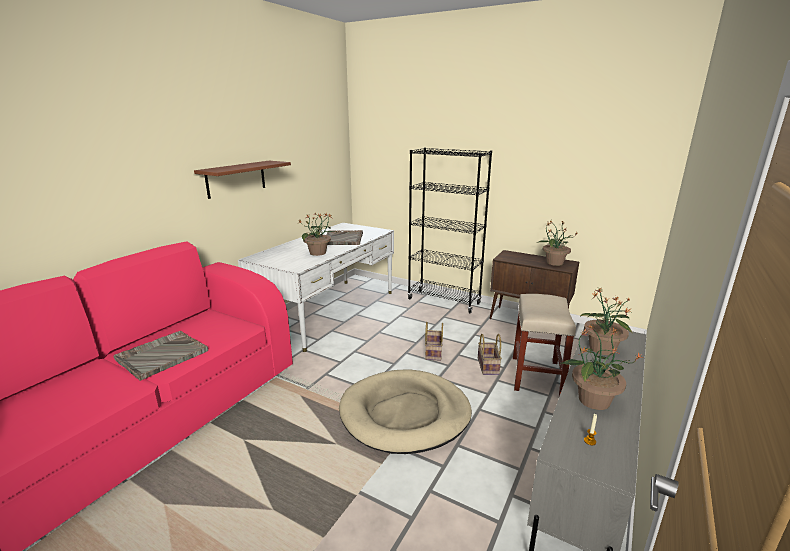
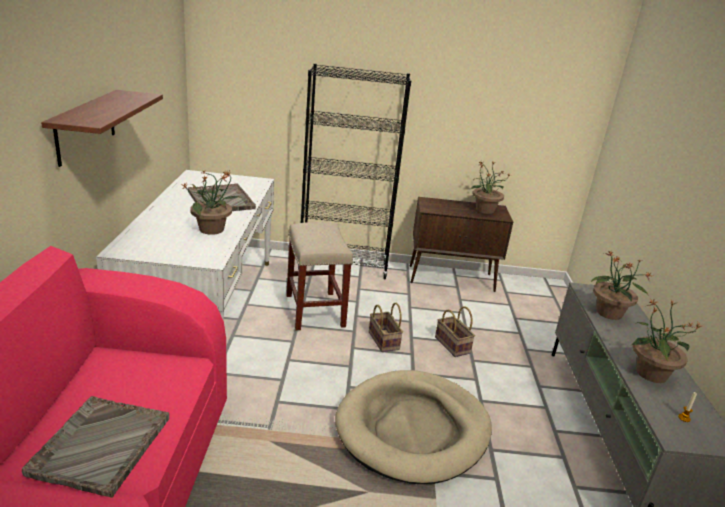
camera: 30 degrees left, 5 degrees up
(537, 376) = (506, 346): beige stool -> beige stool (315, 311)

